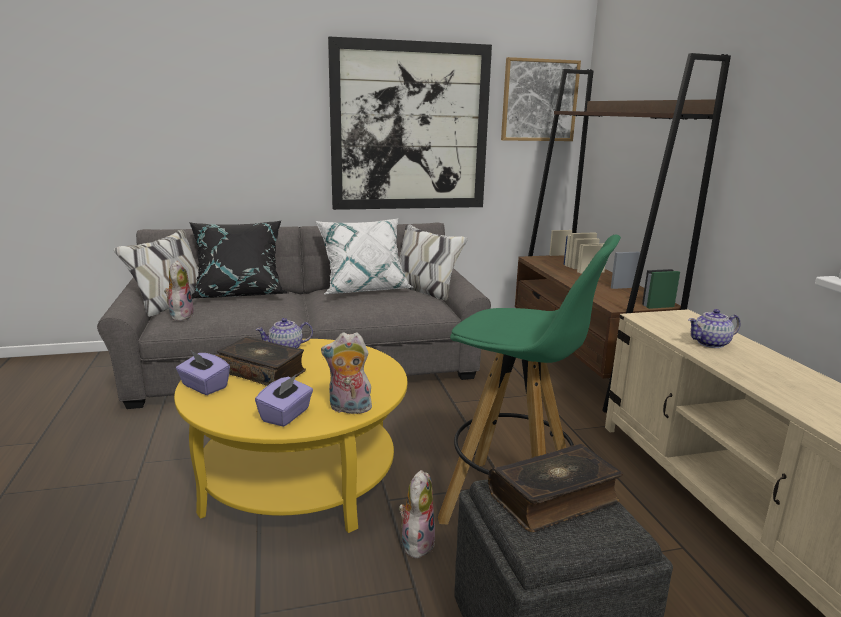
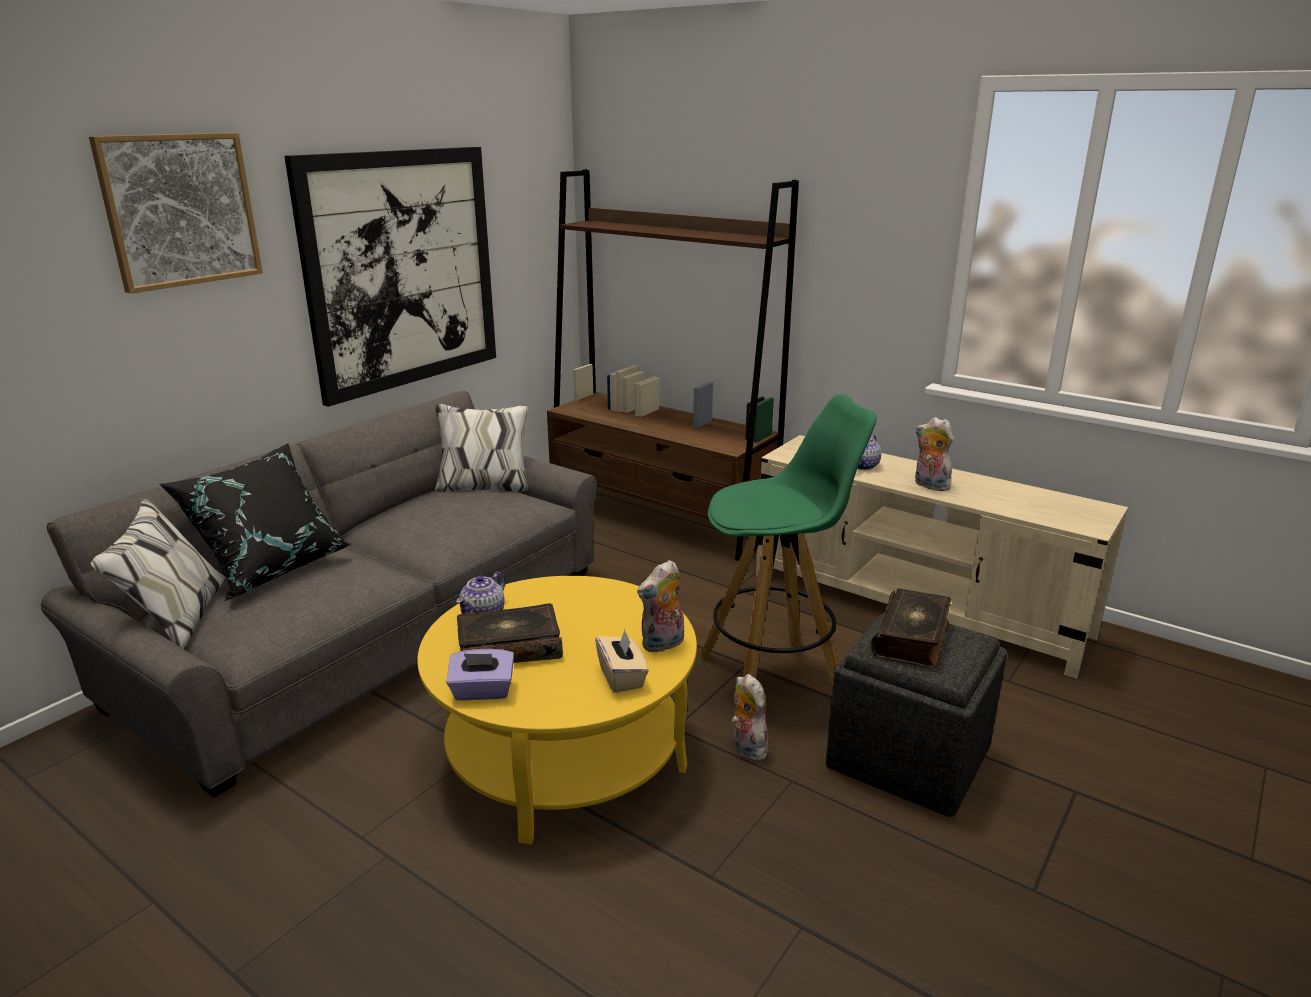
camera: 40 degrees left, 5 degrees up
(180, 316) = (246, 629): plush toy -> plush toy (929, 485)
(286, 415) = (622, 677): purple tissue box -> beige tissue box
(364, 289) = (424, 506): white pillow -> none
(539, 100) = (532, 211): picture -> picture (180, 210)

